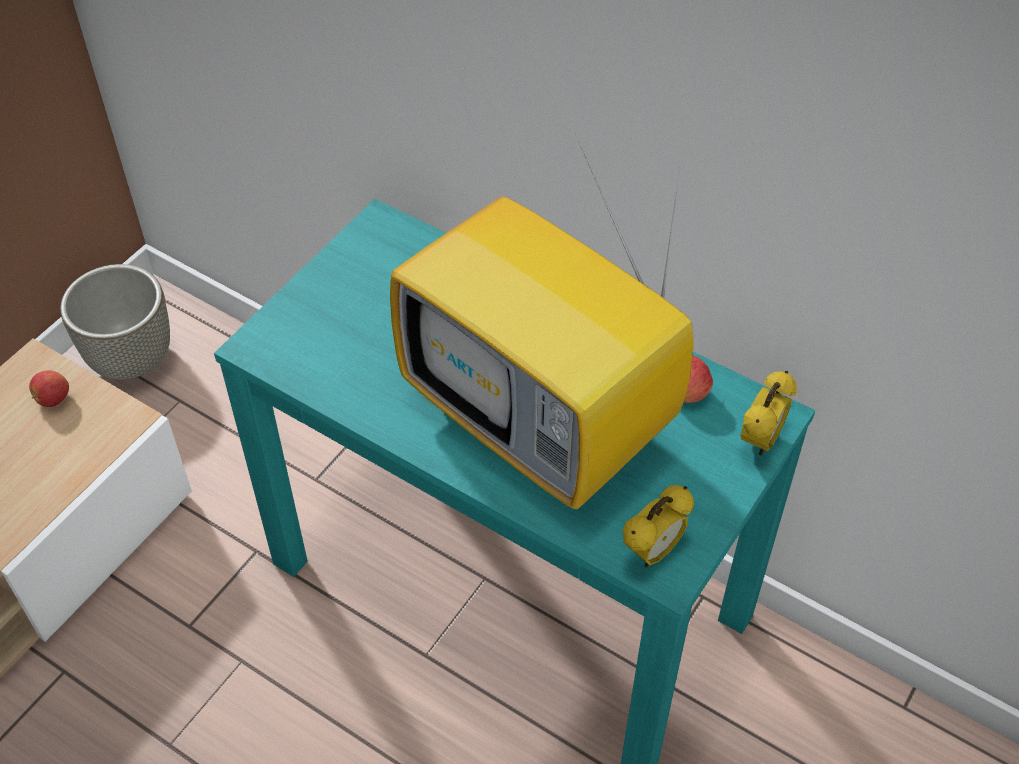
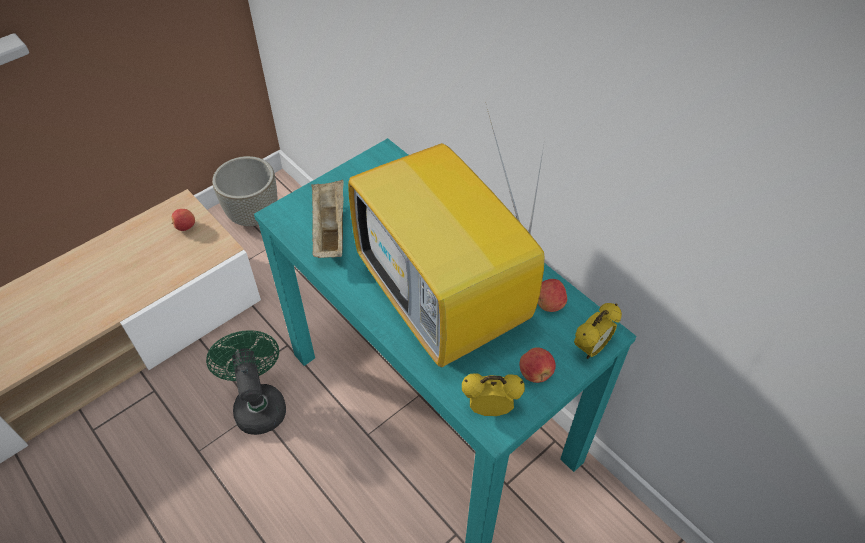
camera: 15 degrees right, 0 degrees up
(240, 650) = (258, 403): none -> green fan
(338, 352) = (329, 229): none -> beige tray
(653, 552) = (490, 409): alarm clock -> alarm clock turned 150 degrees counterclockwise
(698, 490) = (535, 373): none -> apple

